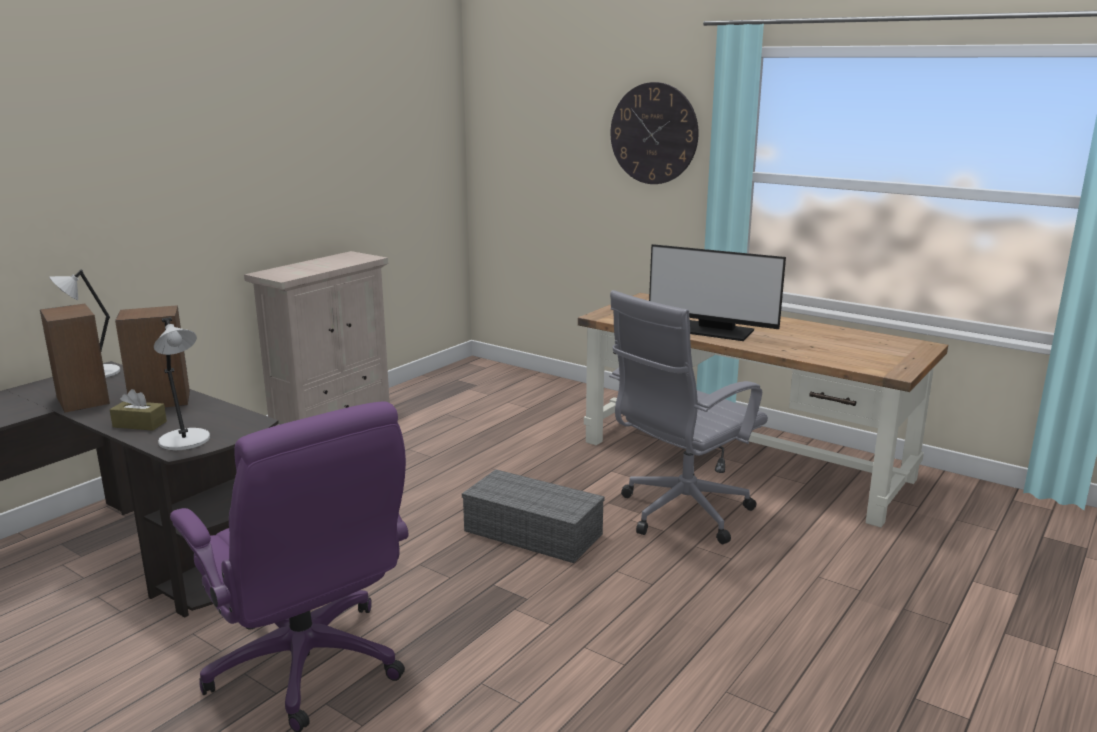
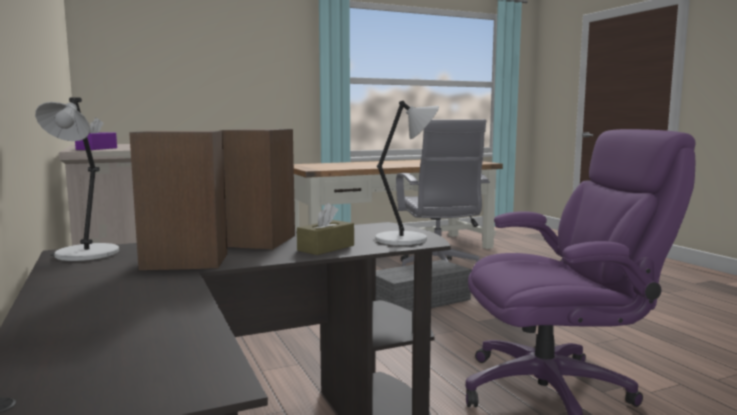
camera: 60 degrees left, 10 degrees down
(291, 271) = (97, 149): none -> purple tissue box
(653, 133) = (267, 53): wall clock -> none
(714, 331) = (384, 165): monitor -> none

